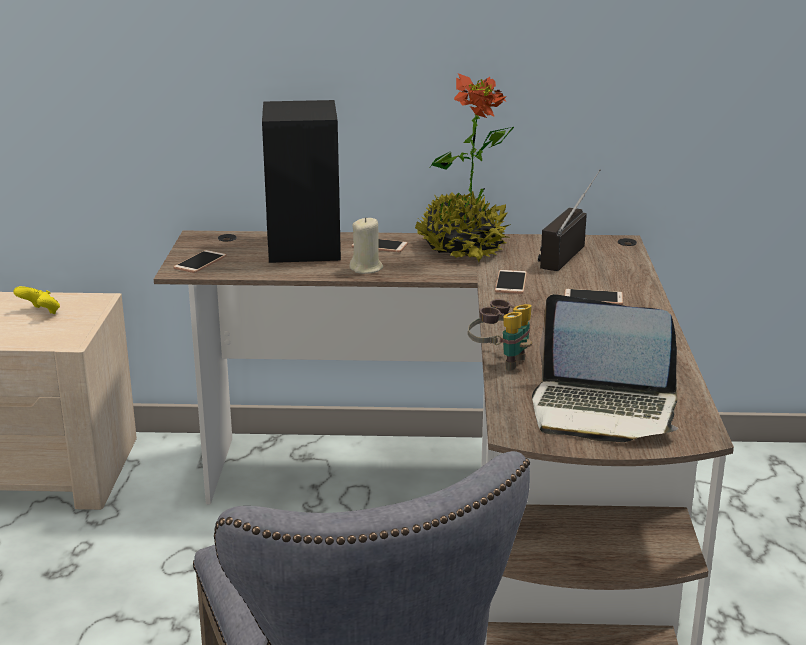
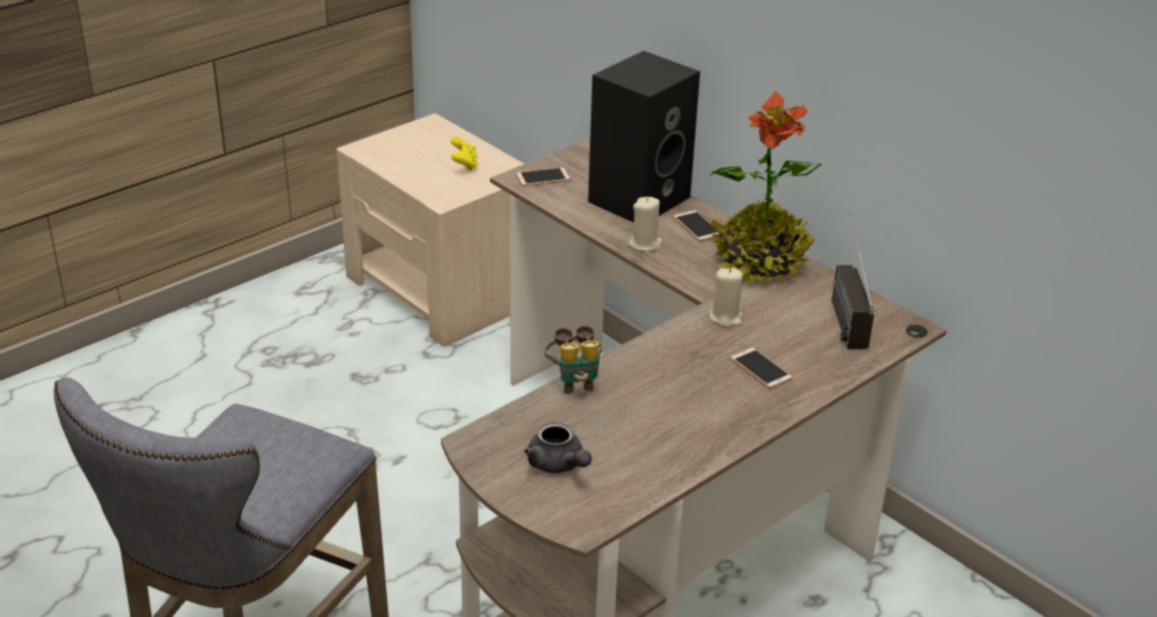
camera: 45 degrees right, 10 degrees up
(510, 283) = (726, 317): phone -> beige candle
(567, 250) = (842, 311): radio -> radio turned 75 degrees counterclockwise
(603, 411) = (558, 465): laptop -> grey teapot

